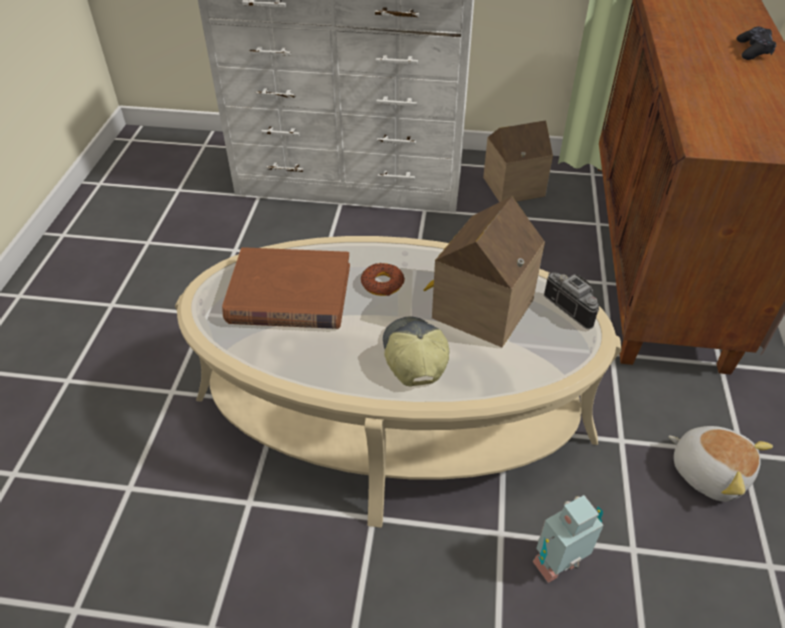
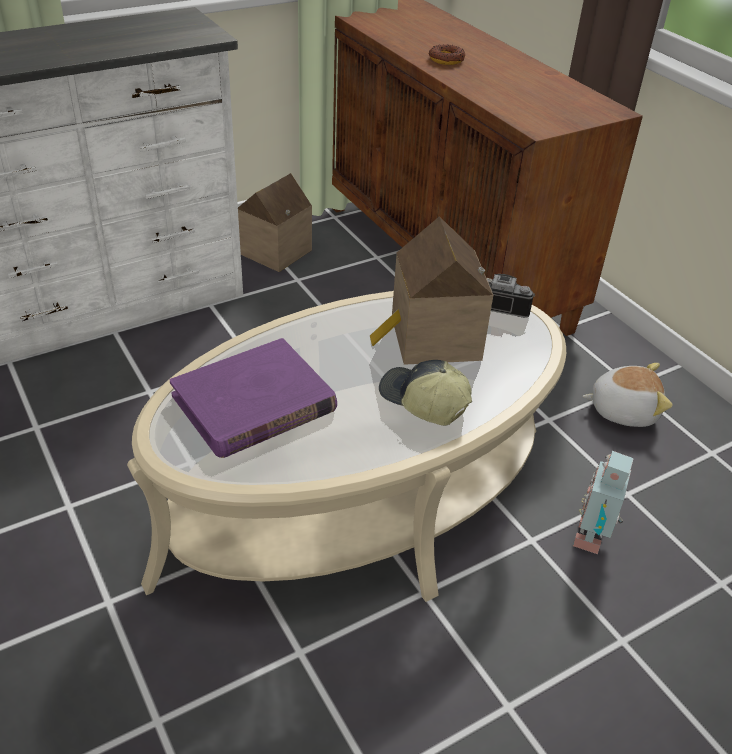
camera: 40 degrees left, 5 degrees down
(289, 294) = (254, 404): brown book -> purple book
(382, 284) = (330, 356): donut -> donut (446, 59)
(753, 51) = (487, 51): black game controller -> none

